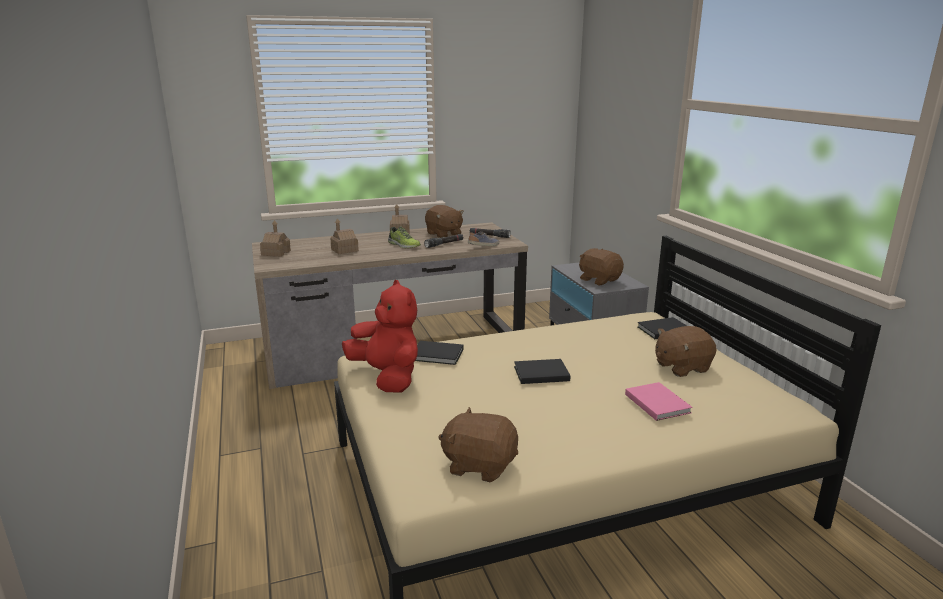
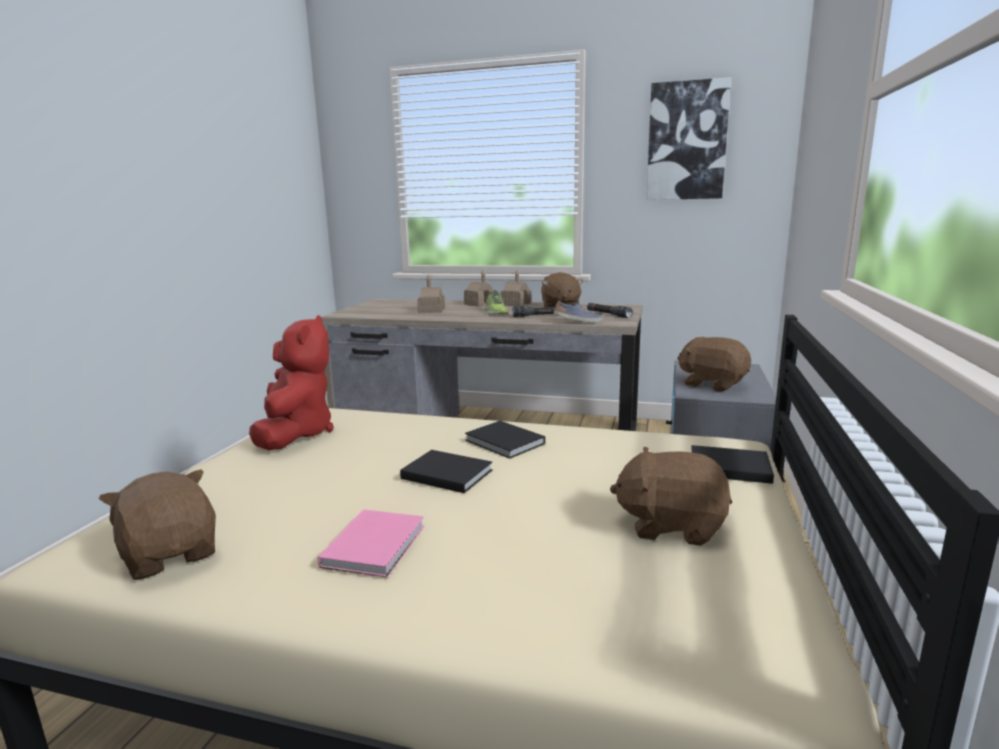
camera: 35 degrees right, 5 degrees down
(276, 253) = (371, 306): toy house -> toy house (479, 304)
(438, 355) = (381, 426): black book -> black book (505, 443)
(509, 96) = (686, 141): none -> picture
(599, 280) = (712, 384): brown plush toy -> brown plush toy turned 45 degrees counterclockwise
(657, 402) = (525, 562): pink book -> pink book (377, 544)

